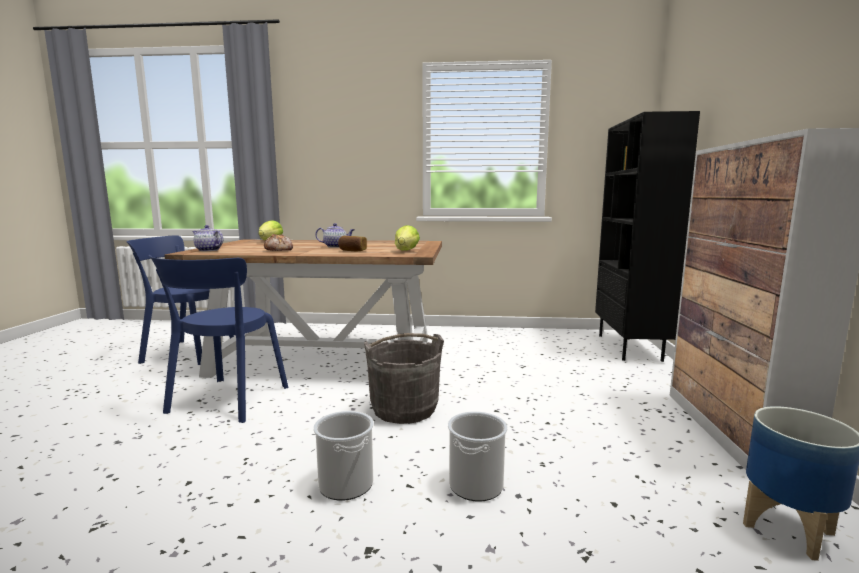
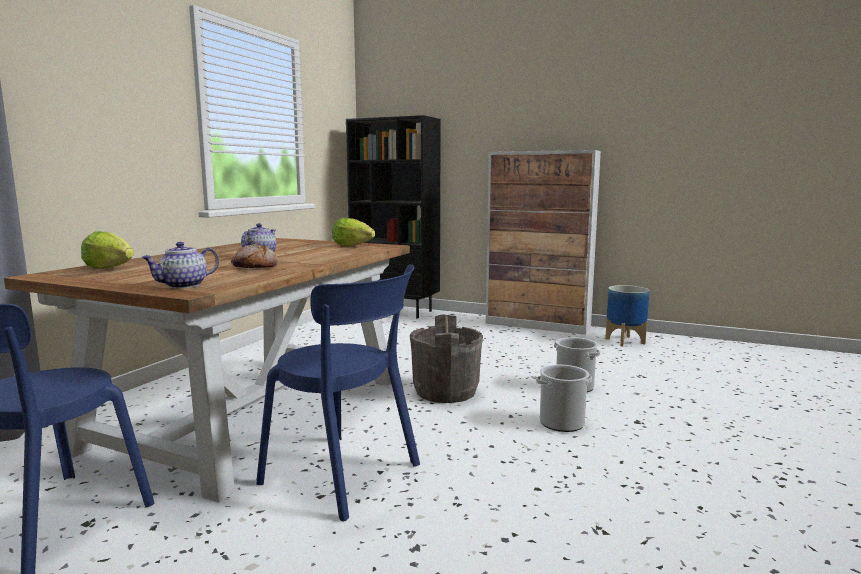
camera: 70 degrees left, 0 degrees up
(352, 250) = (318, 253): bread -> none

